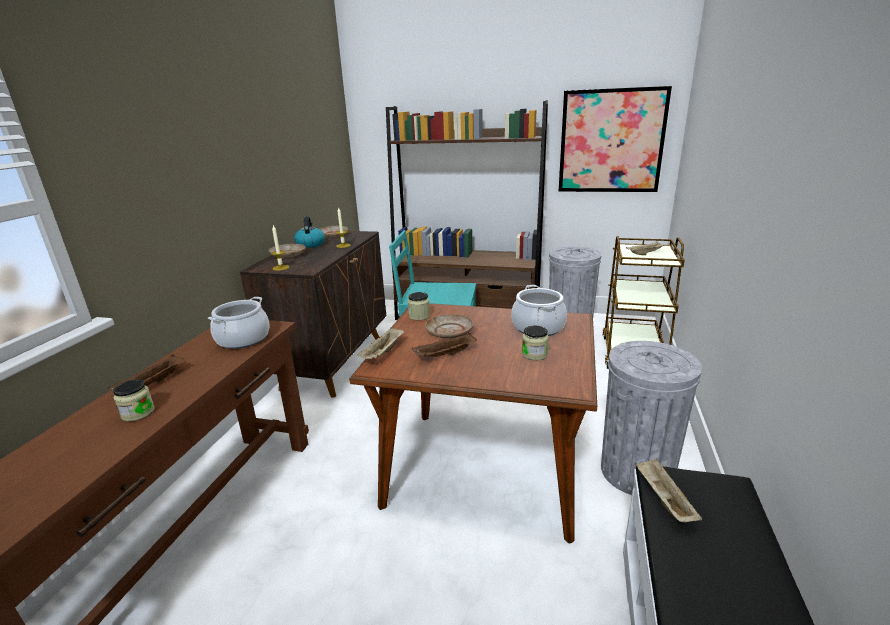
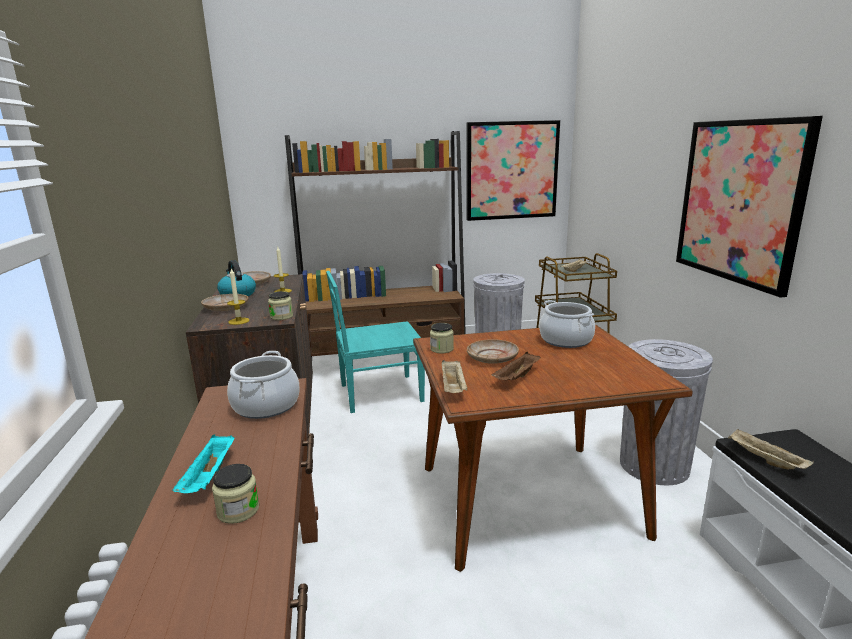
camera: 25 degrees left, 5 degrees down
(151, 384) = (209, 477): brown tray -> turquoise tray
(534, 354) = (593, 362): jar -> jar (281, 317)
(766, 197) = (739, 201): none -> picture

